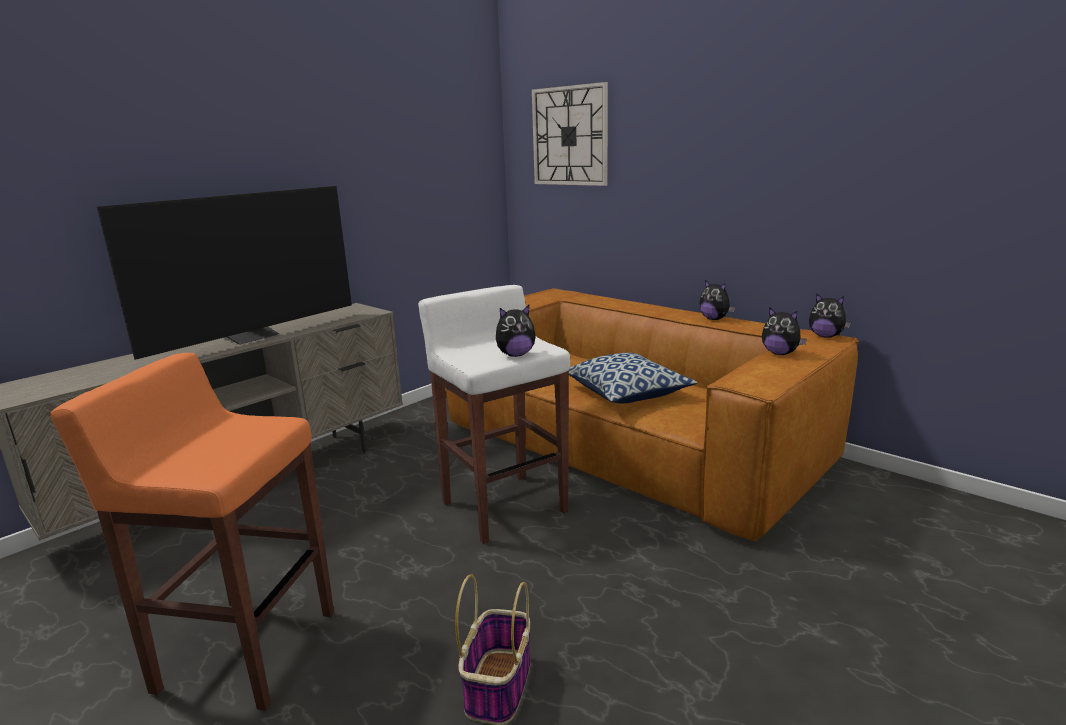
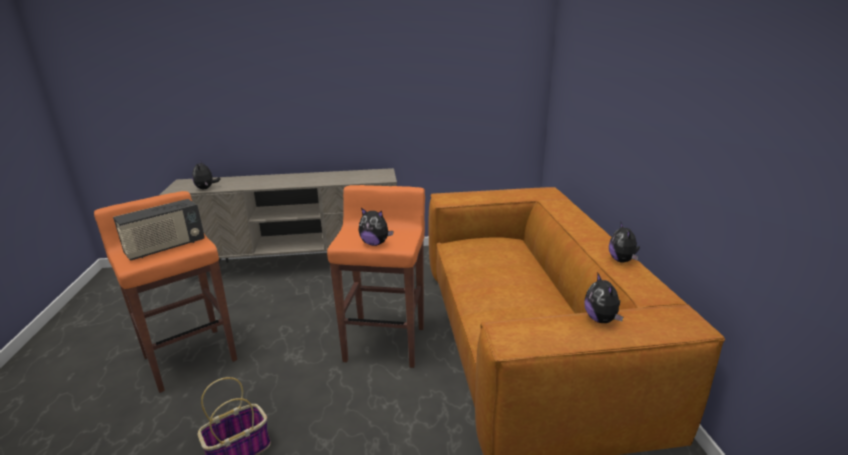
camera: 40 degrees right, 5 degrees up
(224, 442) = (165, 248): none -> radio
(253, 336) = (304, 180): television -> none
(503, 506) = (385, 343): white stool -> orange stool
(570, 136) = (583, 58): wall clock -> none
(626, 393) = (500, 298): pillow -> none
(826, 336) = (693, 320): plush toy -> plush toy (206, 188)

